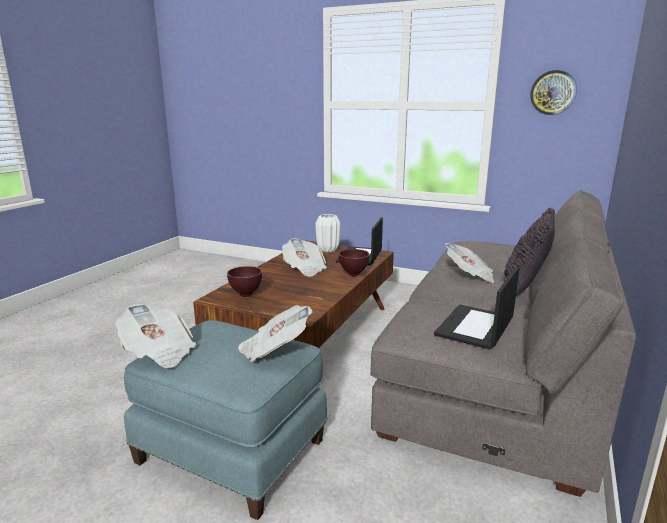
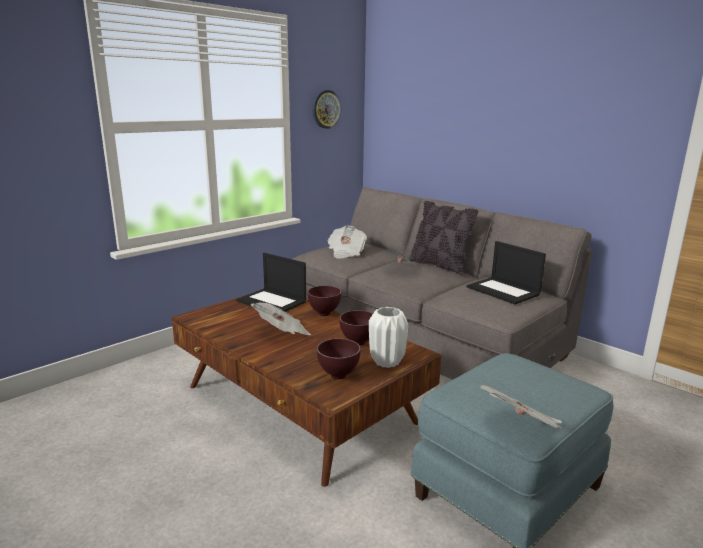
camera: 70 degrees left, 0 degrees up
(274, 350) = (525, 365): newspaper -> newspaper (346, 253)
(306, 293) = (358, 343): none -> brown bowl
(327, 250) = (229, 311): white vase -> white vase (386, 362)

